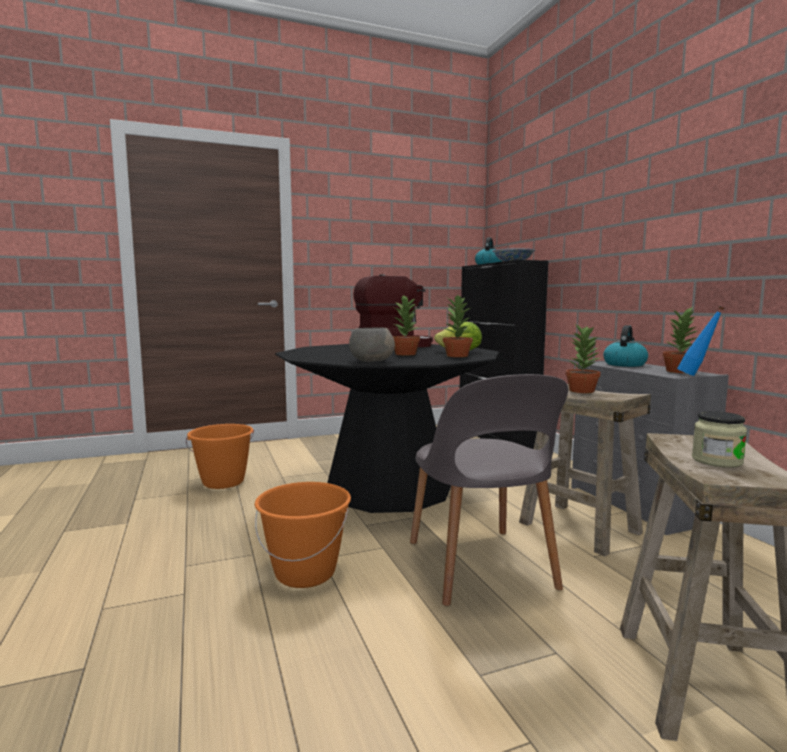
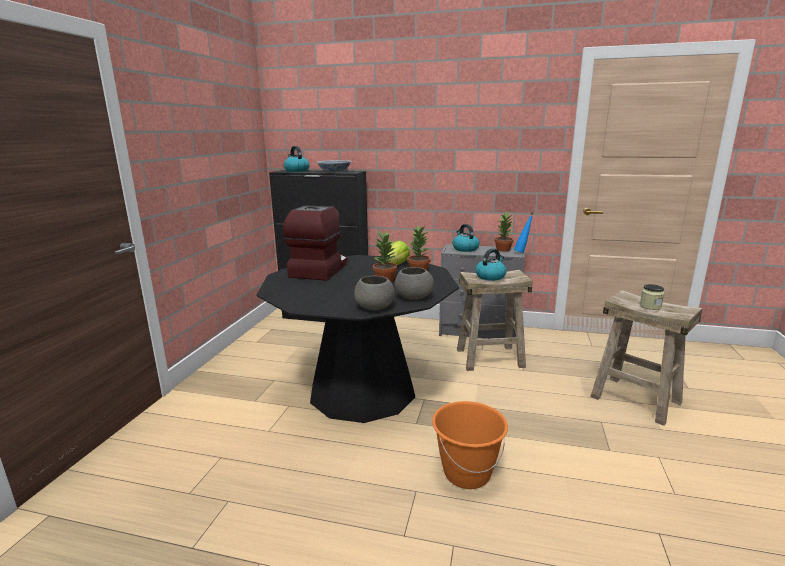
camera: 55 degrees left, 10 degrees up
(223, 482) = (232, 469): orange bucket -> none
(321, 359) = (374, 307): none -> grey bowl
(480, 567) = (510, 406): grey chair -> none
(581, 391) = (490, 276): potted plant -> kettle

